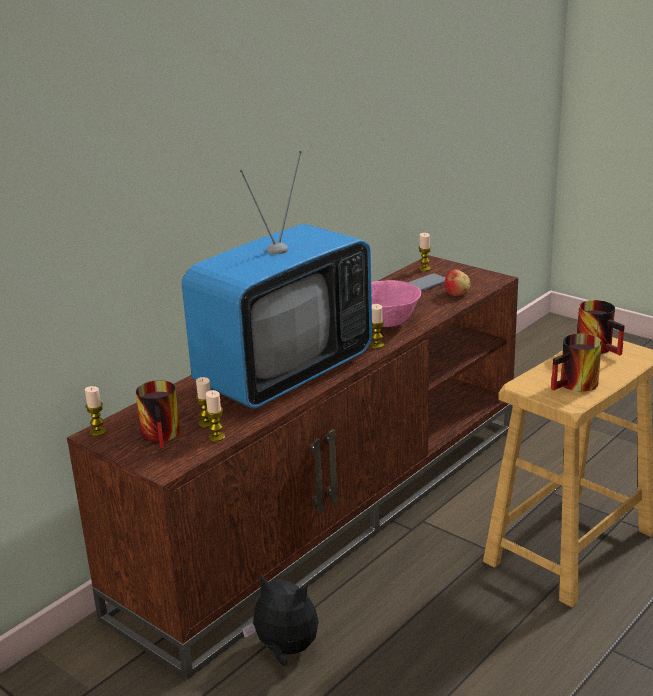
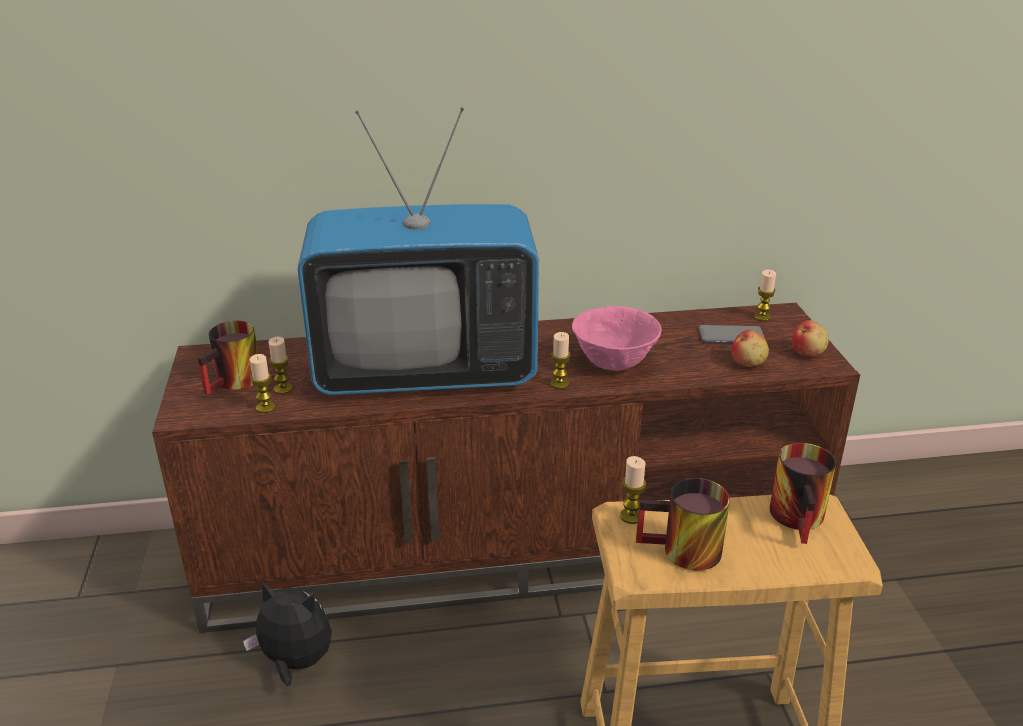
camera: 40 degrees right, 5 degrees up
(98, 432) = (203, 352): candle -> candle (631, 516)
(285, 650) = (295, 663): plush toy -> plush toy turned 45 degrees counterclockwise
(477, 277) = (807, 352): none -> apple

